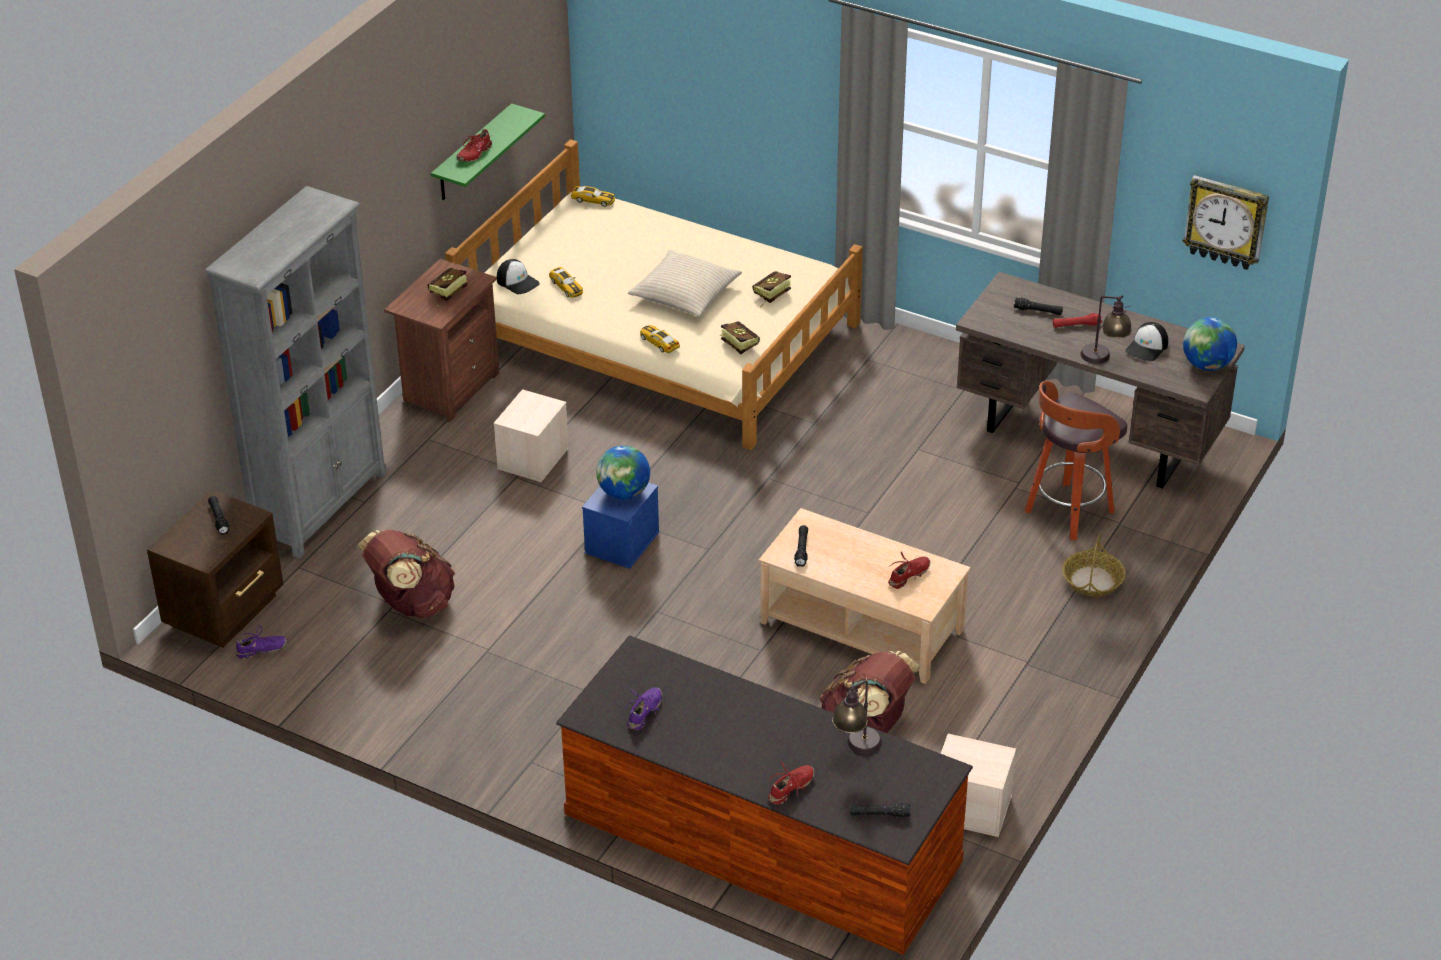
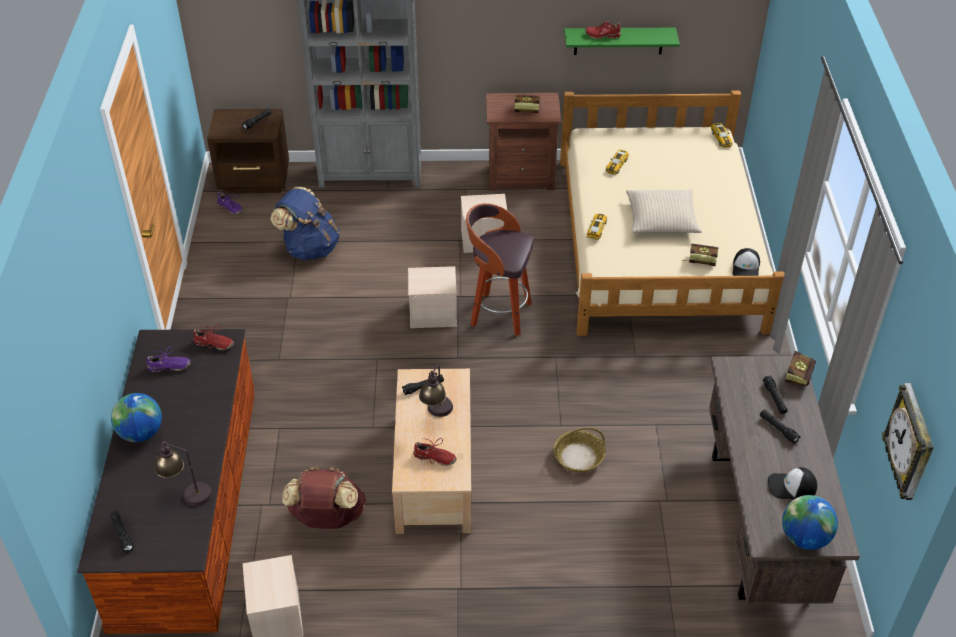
camera: 60 degrees right, 5 degrees up
(411, 603) = (310, 248): brown backpack -> blue backpack
(517, 282) = (601, 143): cap -> cap (746, 268)
(621, 541) = (434, 313): blue storage box -> beige storage box
(624, 493) = (436, 281): globe -> globe (141, 433)
(737, 343) = (631, 265): book -> book (799, 374)
(791, 789) = (127, 473): red shoe -> red shoe (214, 344)
(1067, 513) = (655, 546): stool -> stool (499, 314)
(1076, 325) = (778, 429): red flashlight -> black flashlight
(1092, 581) = (585, 594): basket -> basket (578, 457)
(1104, 360) = (748, 464): table lamp -> table lamp (437, 414)

